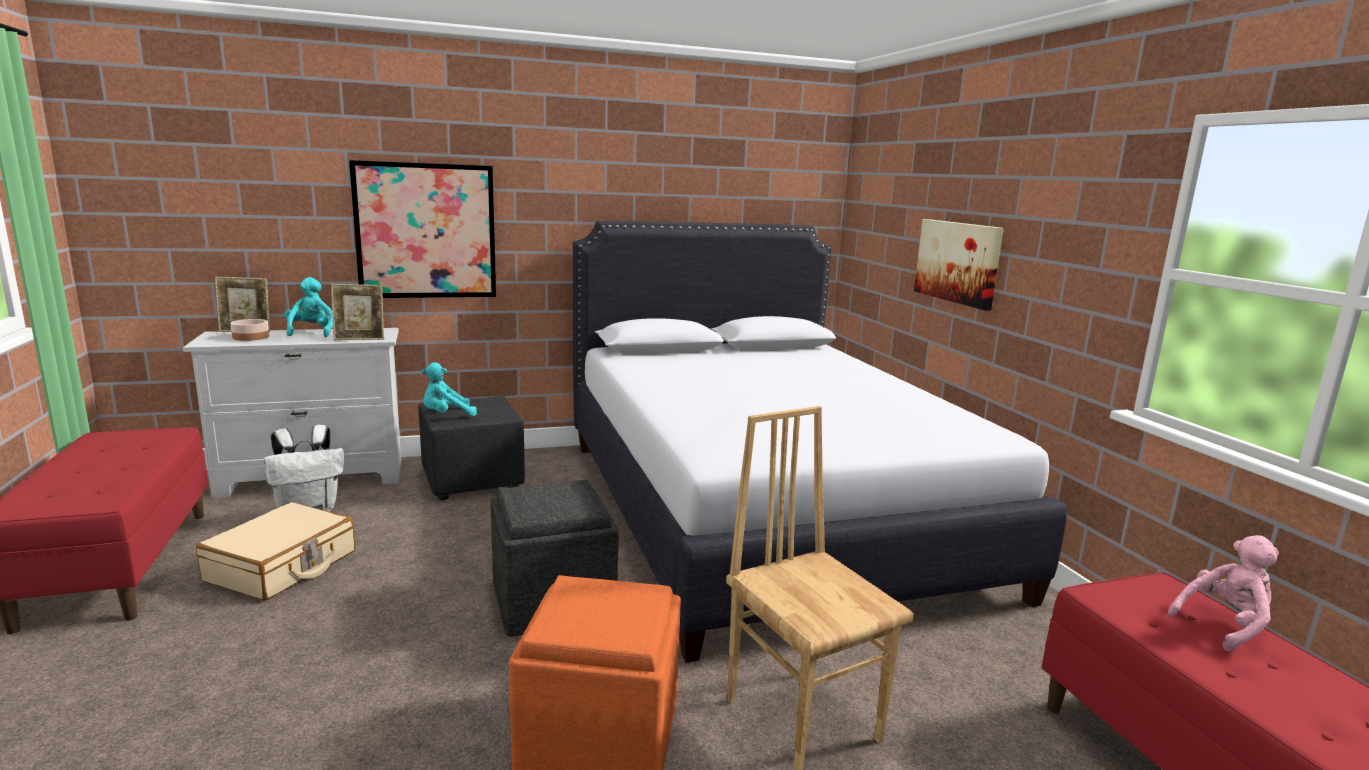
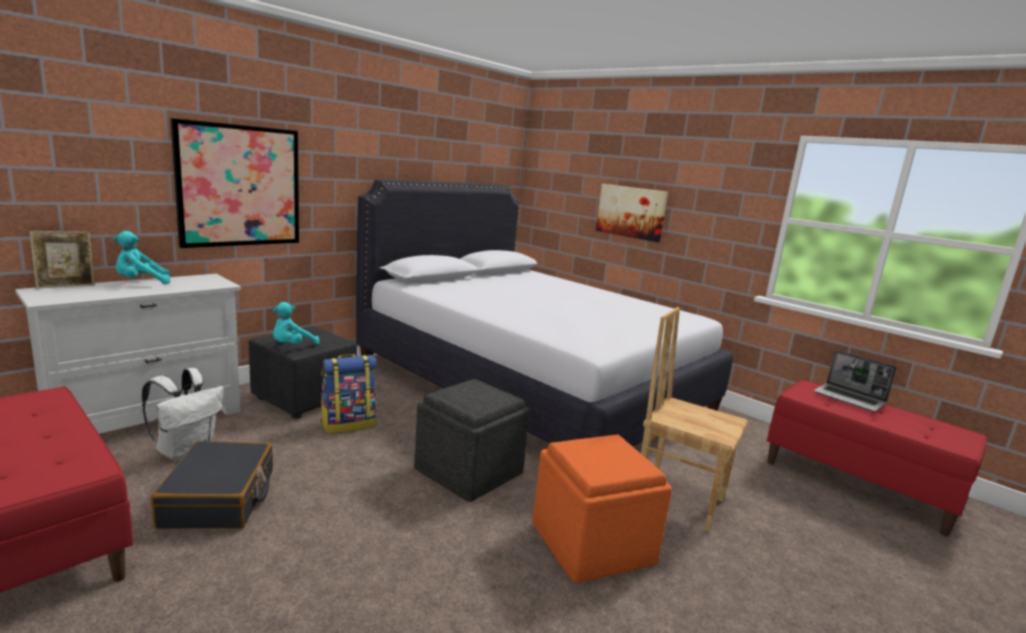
camera: 30 degrees left, 0 degrees up
(251, 337) = (85, 291): bowl -> none
(282, 566) = (219, 499): beige suitcase -> black suitcase
(311, 332) = (141, 283): turquoise plush toy -> turquoise plush toy turned 75 degrees counterclockwise
(360, 339) = (205, 286): picture frame -> none
(485, 516) = (348, 424): none -> backpack
(1224, 625) = (850, 399): pink plush toy -> laptop

